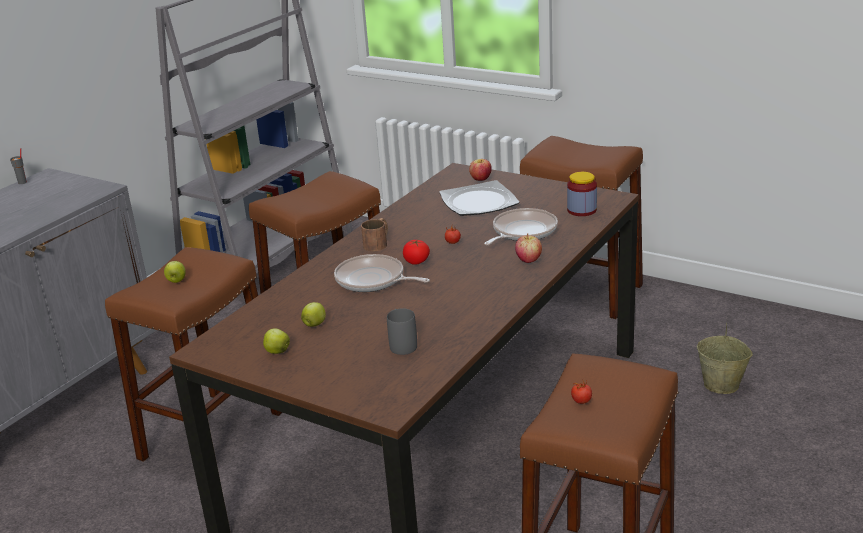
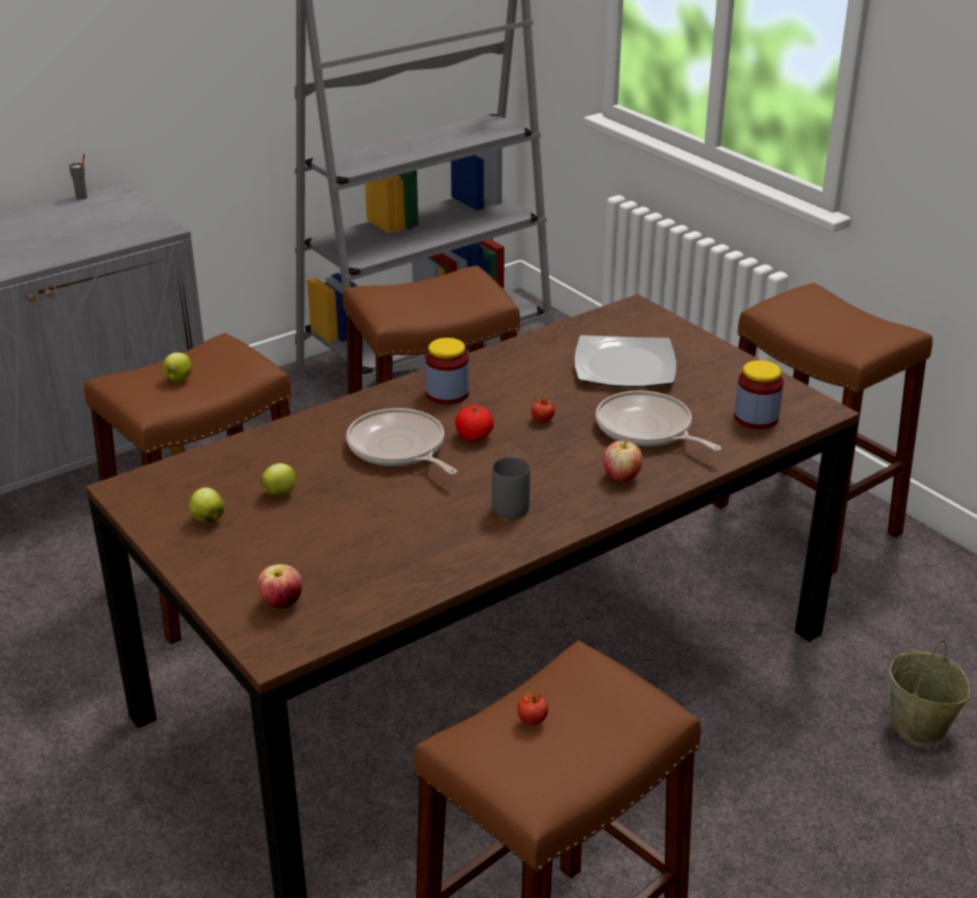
camera: 20 degrees right, 5 degrees up
(378, 243) = (447, 394): brown mug -> jar
(401, 344) = (362, 556): grey mug -> grey mug (511, 503)
(480, 179) = (654, 331): apple -> apple (281, 603)
(522, 232) = (647, 429): frying pan -> frying pan turned 105 degrees counterclockwise

